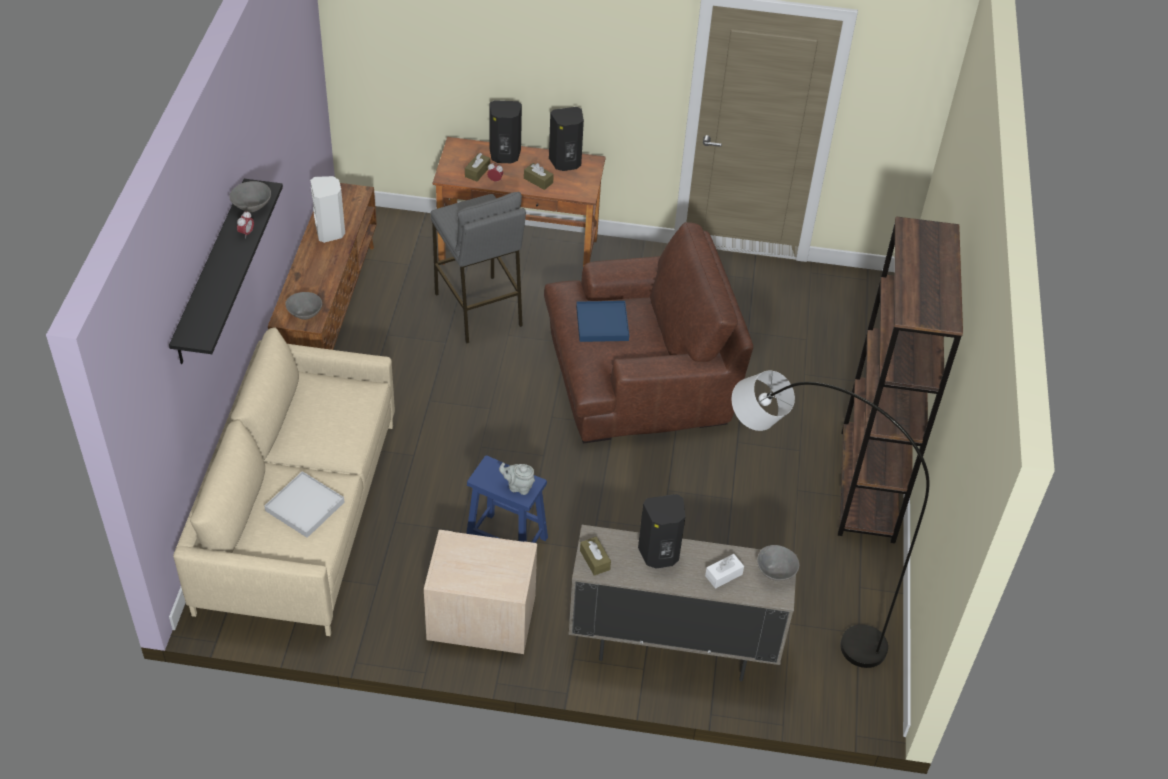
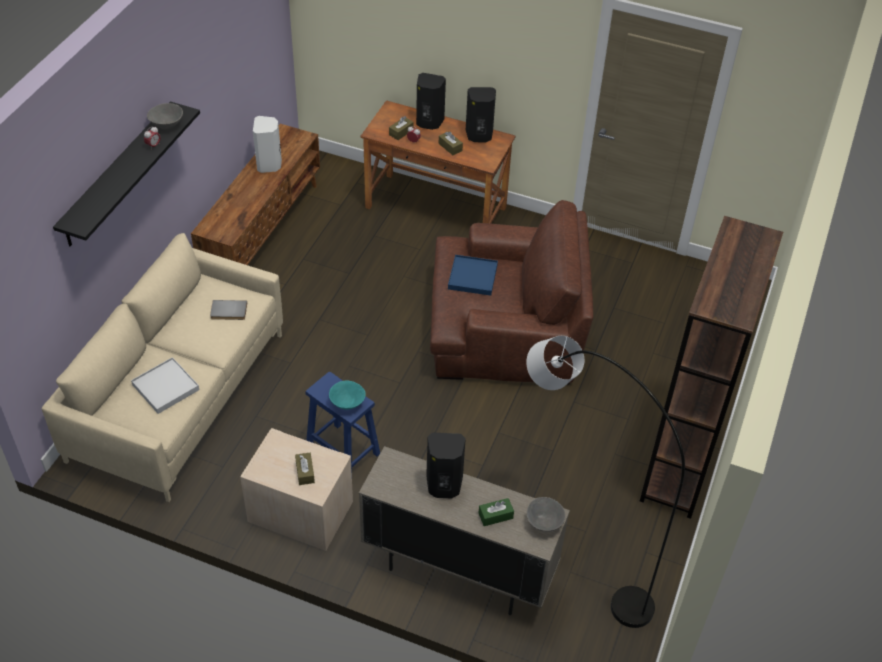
camera: 15 degrees right, 0 degrees up
(304, 314) = (224, 228): grey bowl -> none
(345, 409) = (228, 312): none -> grey book
(478, 310) = (386, 251): grey stool -> none
(518, 487) = (347, 403): grey teapot -> turquoise bowl
(595, 560) = (384, 479): brown tissue box -> brown tissue box (305, 472)
(723, 575) = (495, 516): white tissue box -> green tissue box

